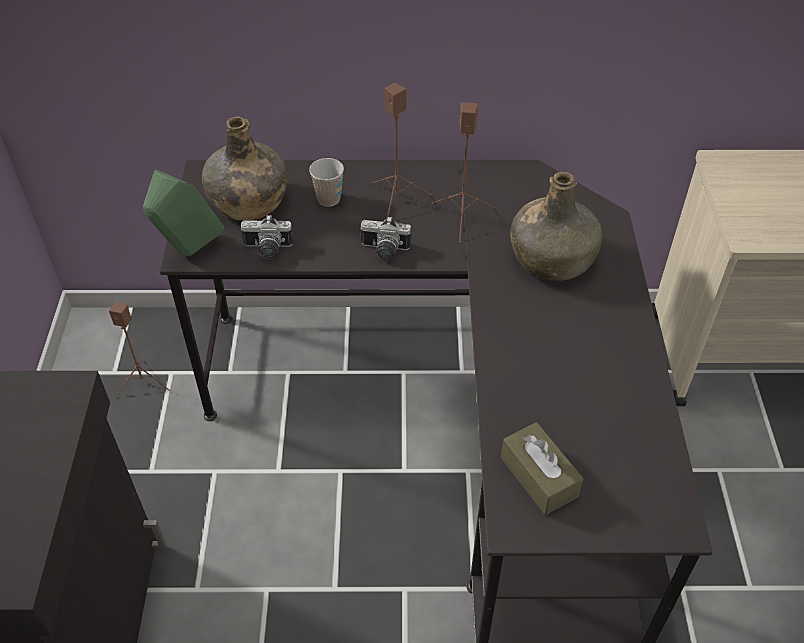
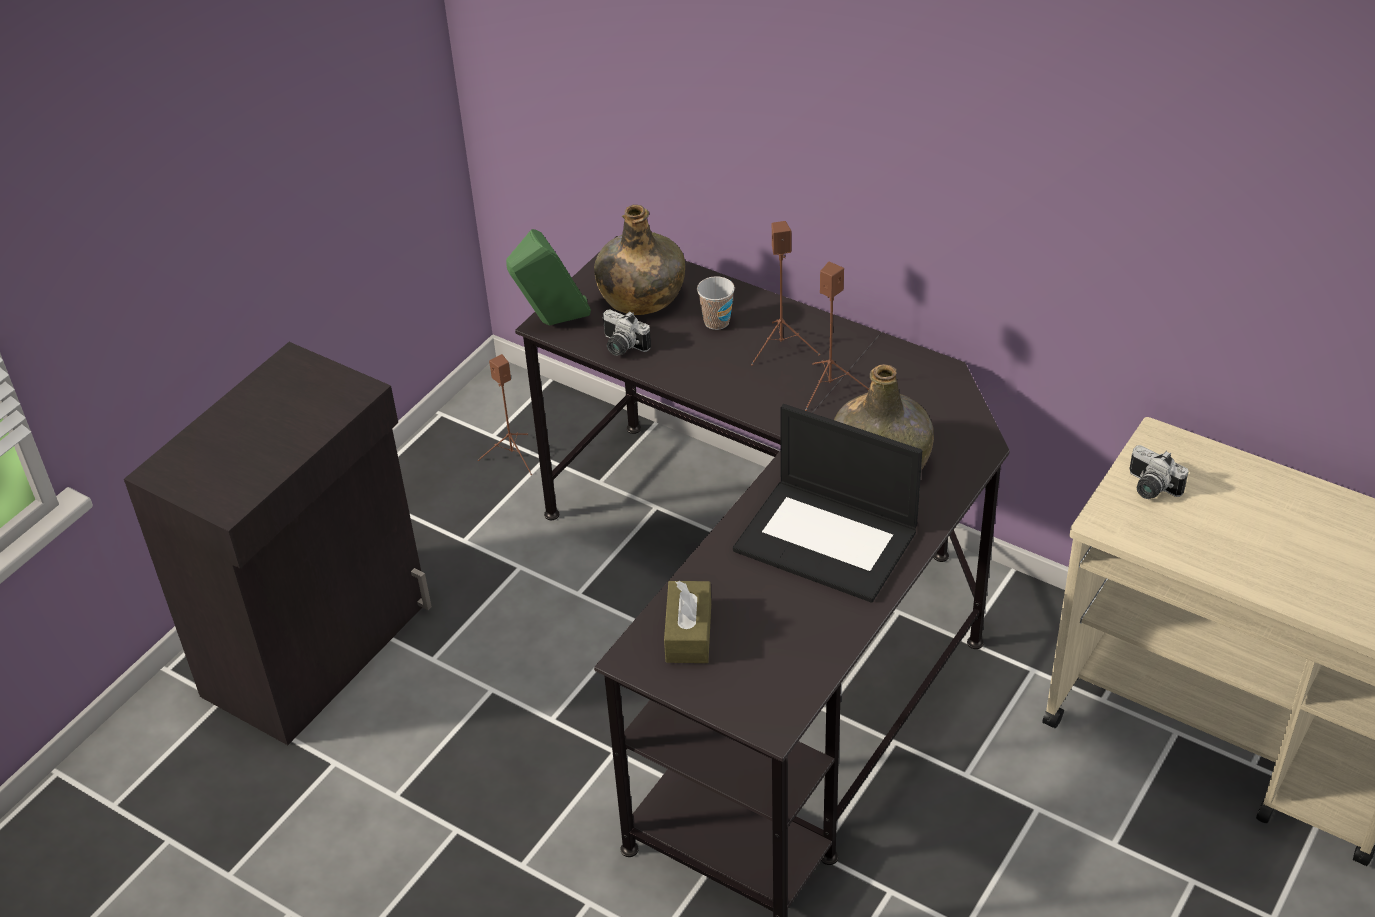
camera: 35 degrees right, 5 degrees down
(384, 251) = (726, 390): camera -> camera (1150, 488)
(571, 339) = (828, 540): none -> laptop

